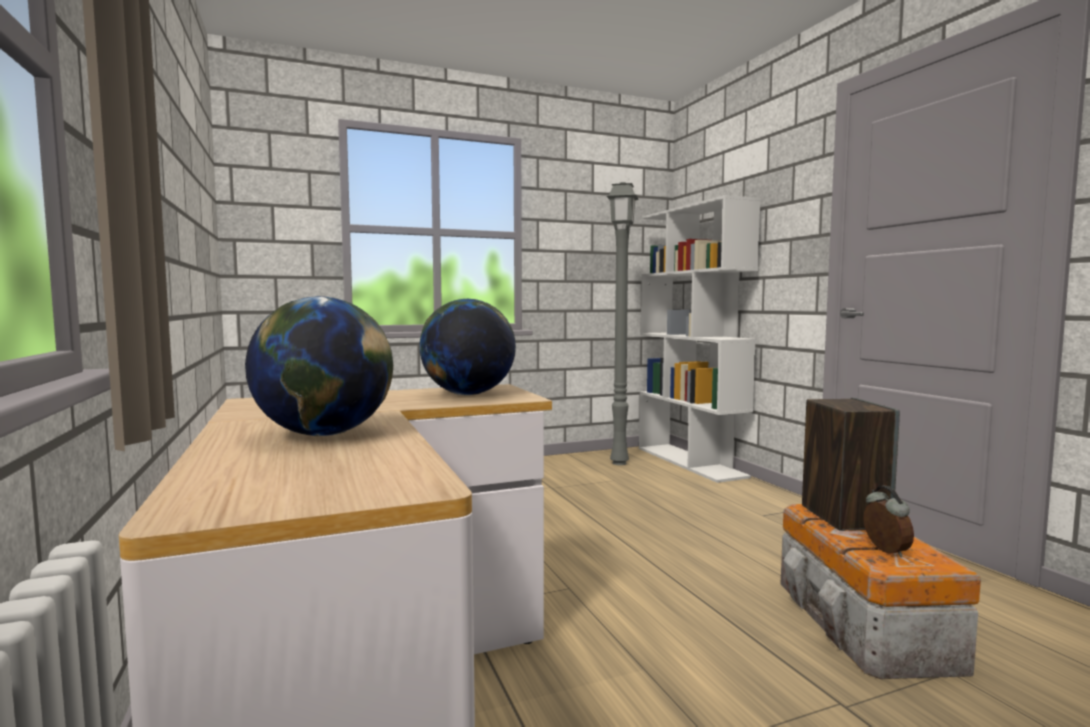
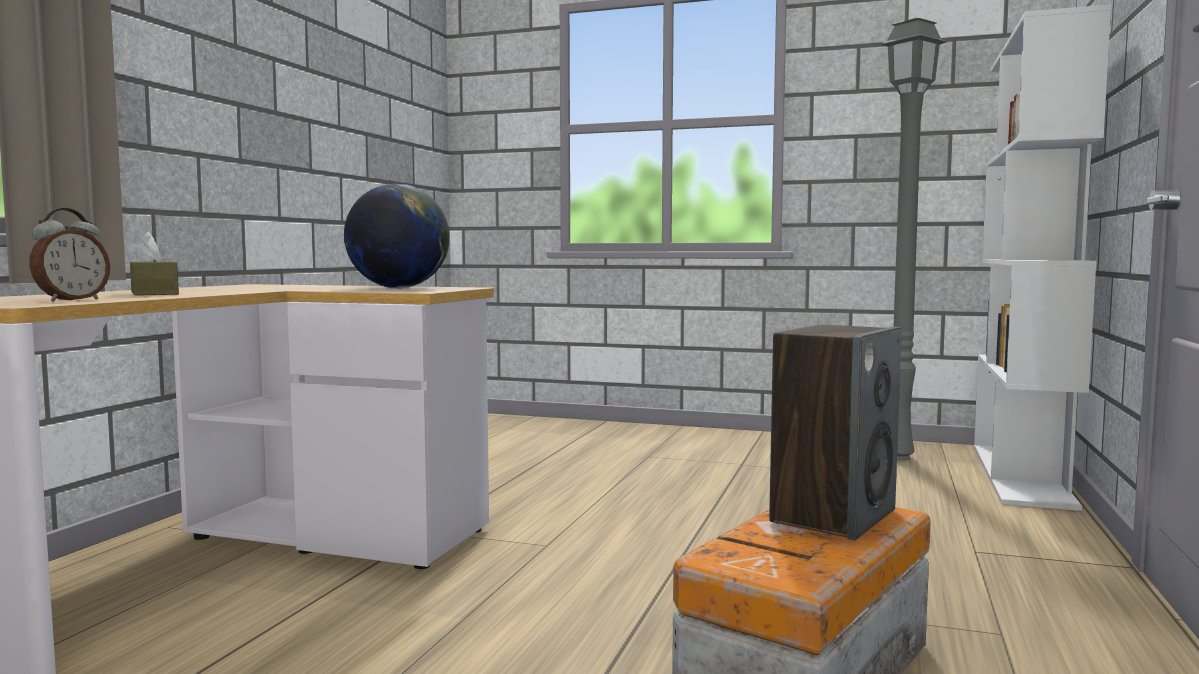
camera: 40 degrees right, 0 degrees up
(325, 435) = (154, 293): globe -> brown tissue box
(884, 551) = (758, 550): alarm clock -> alarm clock (71, 300)

